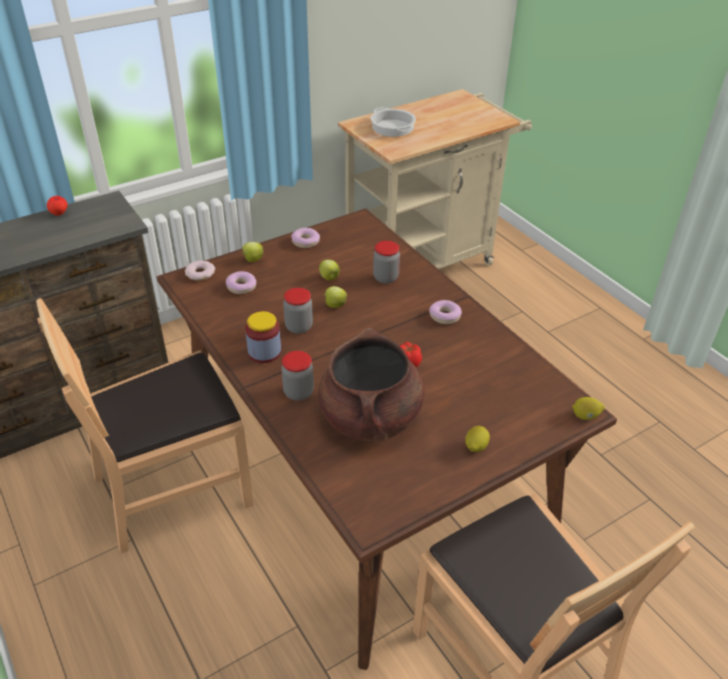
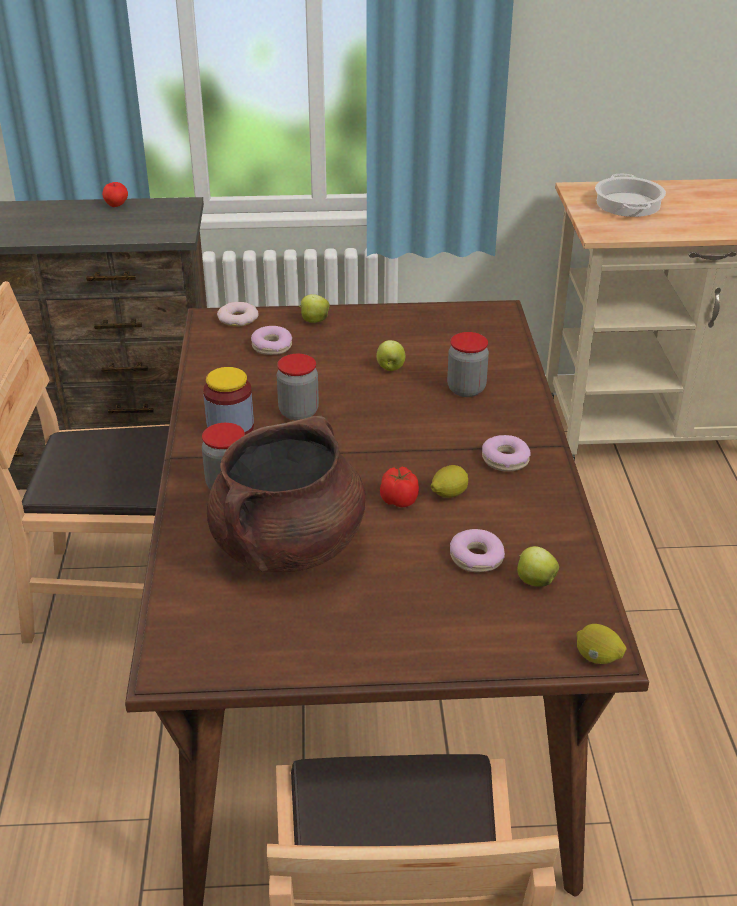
camera: 30 degrees right, 5 degrees down
(305, 242) = (399, 318): donut -> donut (476, 558)
(335, 305) = (367, 401): apple -> apple (534, 581)
(475, 447) = (394, 634): lemon -> lemon (448, 494)

